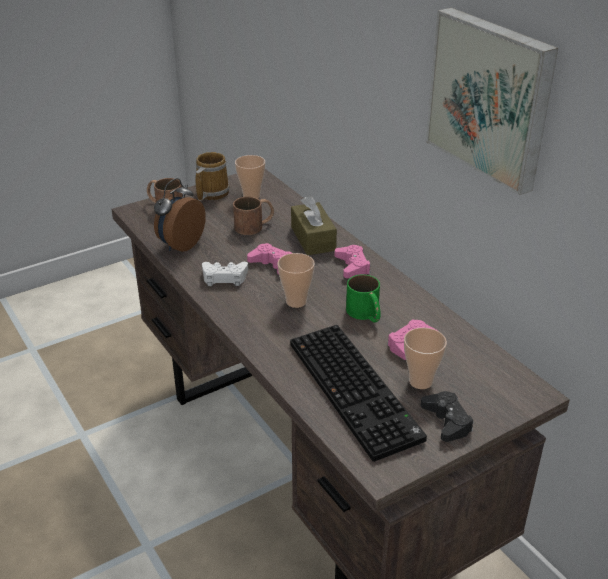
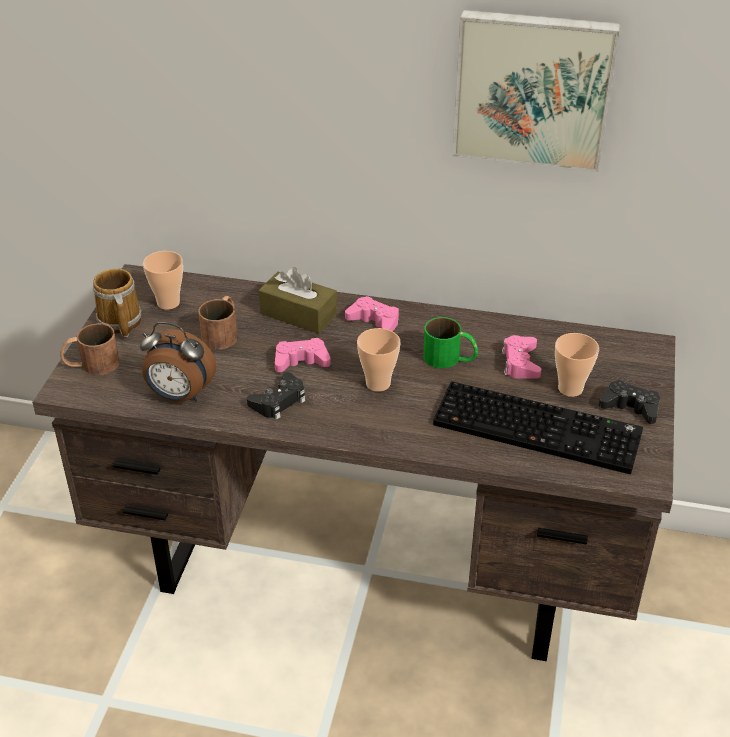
camera: 45 degrees left, 5 degrees up
(180, 245) = (179, 396): alarm clock -> alarm clock turned 60 degrees counterclockwise
(224, 277) = (279, 401): white game controller -> black game controller

